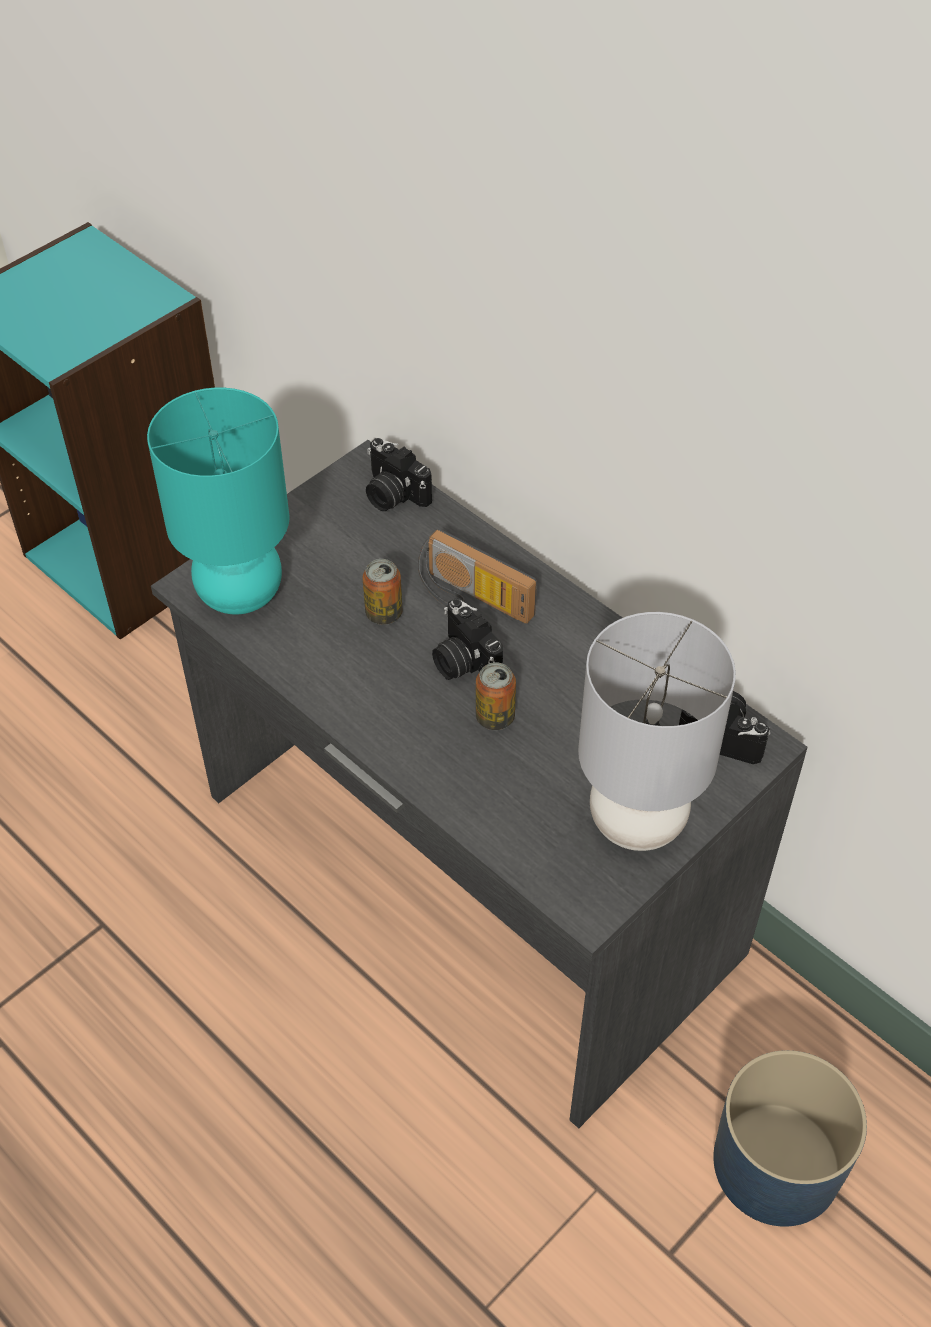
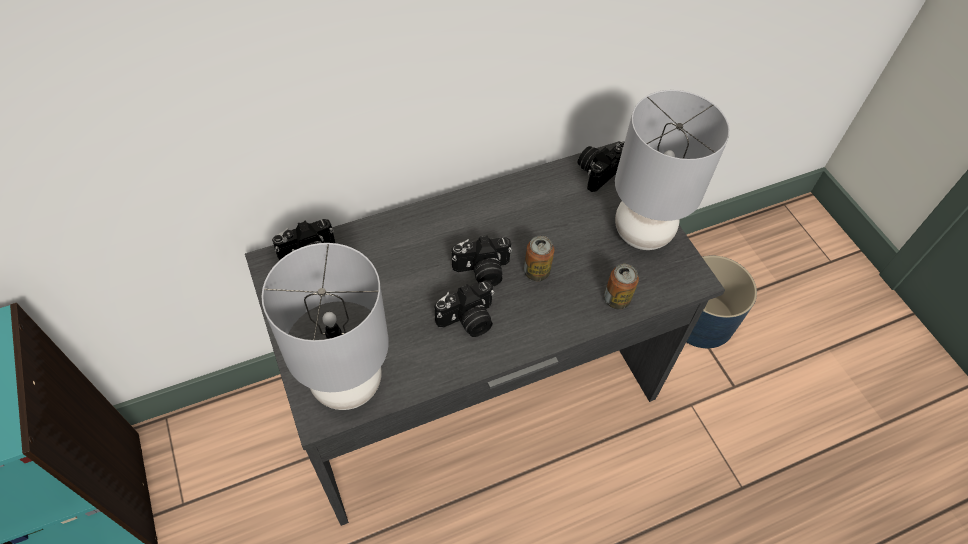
camera: 70 degrees left, 5 degrees up
(238, 592) = (346, 385): turquoise table lamp -> grey table lamp
(380, 671) = (468, 321): none -> camera
(383, 613) = (418, 301): can -> can (616, 299)
(471, 599) = (432, 248): radio -> none

